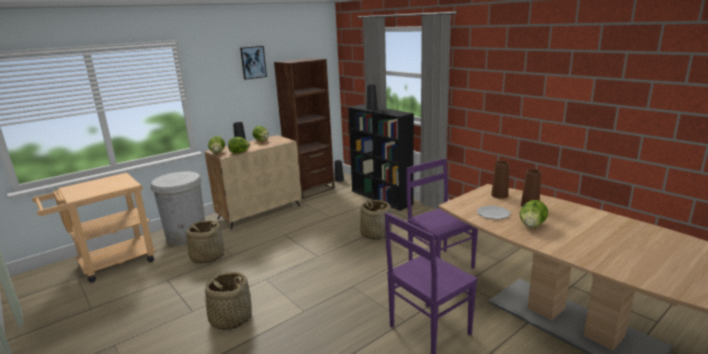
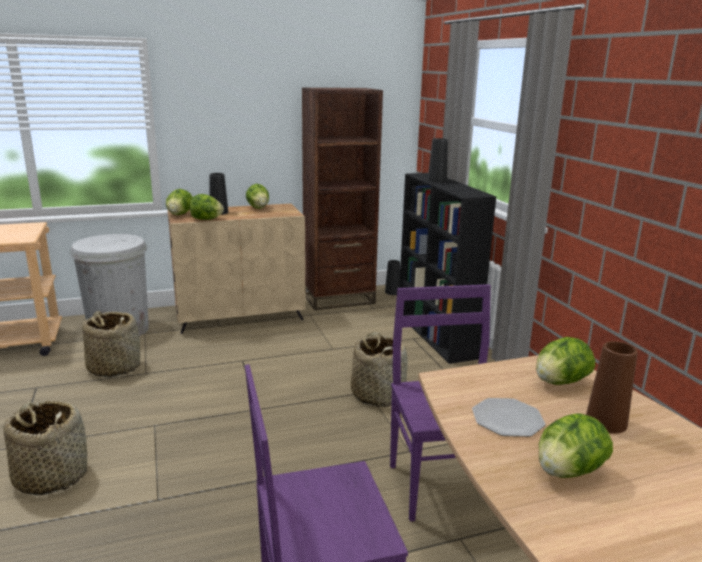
camera: 20 degrees right, 0 degrees up
(253, 62) = (267, 85): picture -> none
(499, 195) = (560, 382): brown vase -> lettuce

